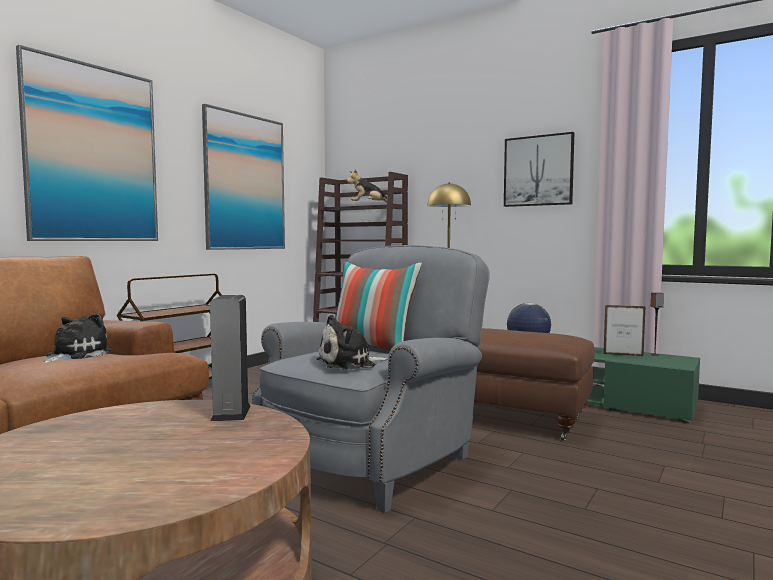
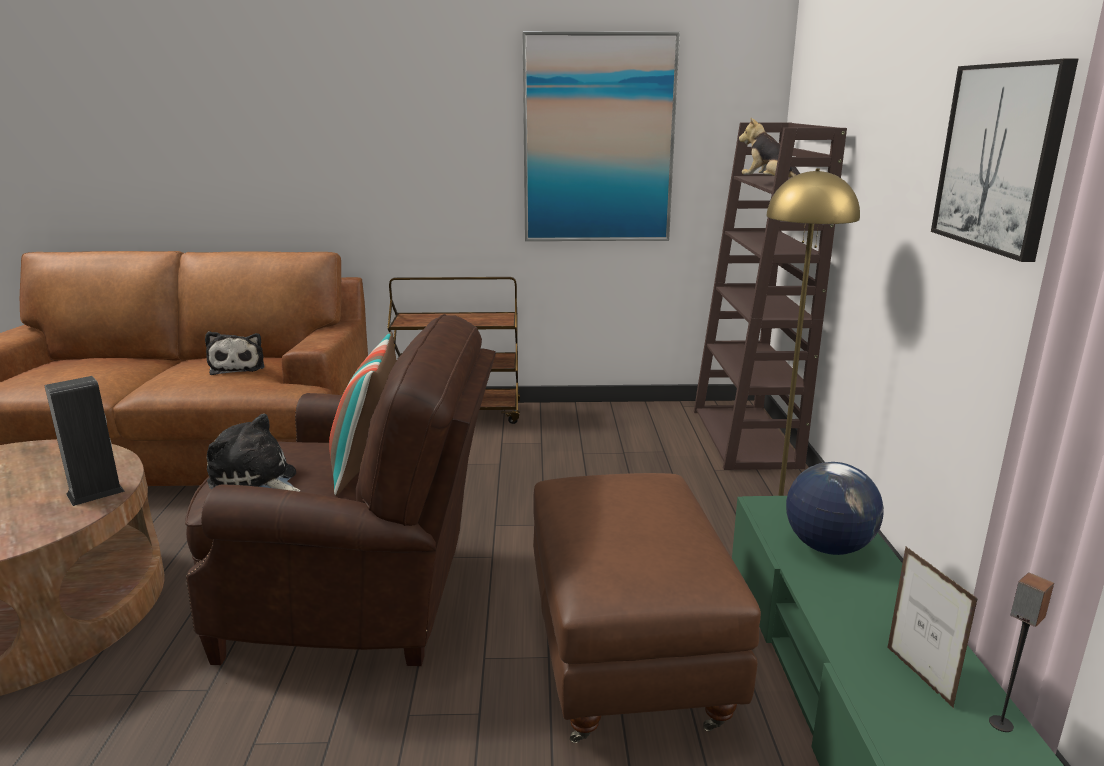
camera: 55 degrees right, 15 degrees up
(75, 355) = (238, 367): plush toy -> plush toy turned 90 degrees clockwise
(93, 154) = (368, 127): picture -> none
(373, 458) = (361, 599): grey armchair -> brown armchair

